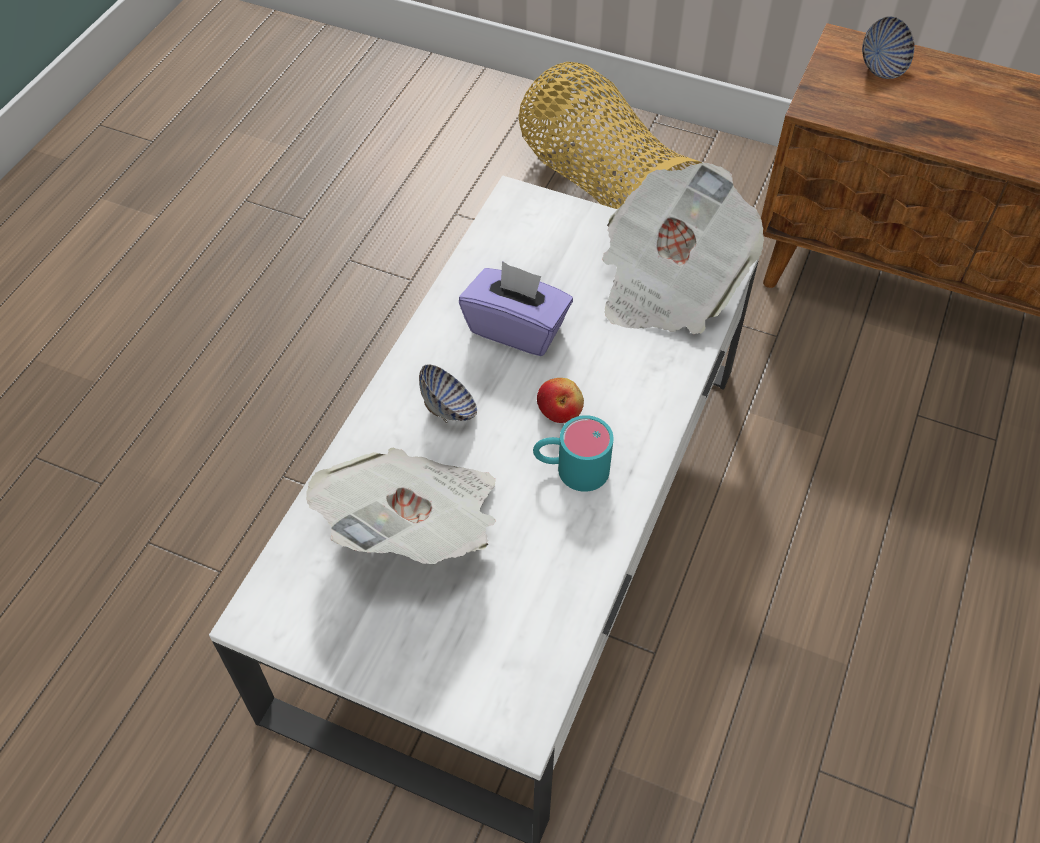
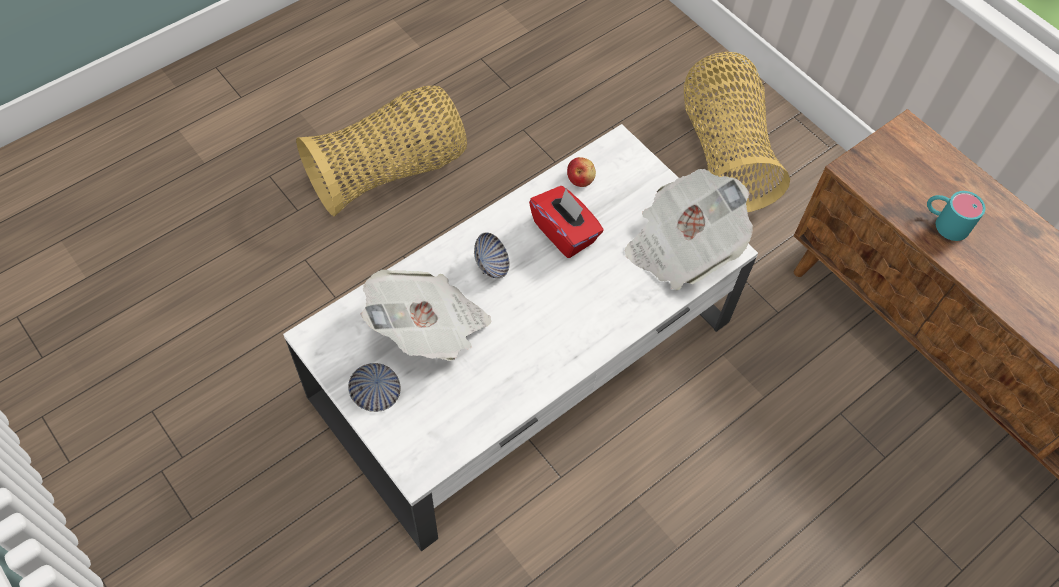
camera: 25 degrees right, 5 degrees up
(204, 381) = (390, 172): none -> basket
(517, 328) = (564, 232): purple tissue box -> red tissue box
(560, 410) = (557, 298): apple -> apple (580, 179)
(571, 468) = (540, 337): turquoise mug -> turquoise mug (944, 222)
(881, 67) = (922, 160): bowl -> bowl (376, 395)

